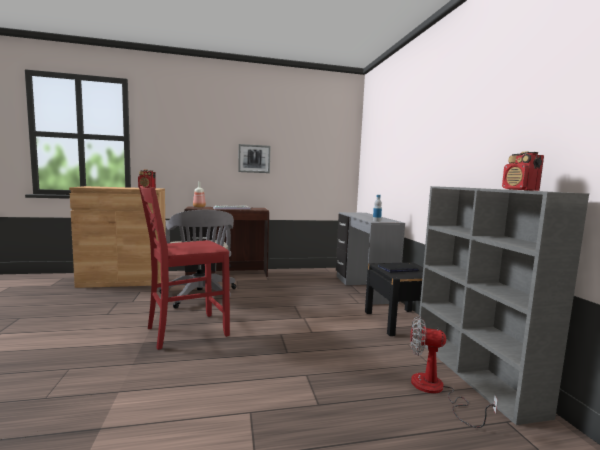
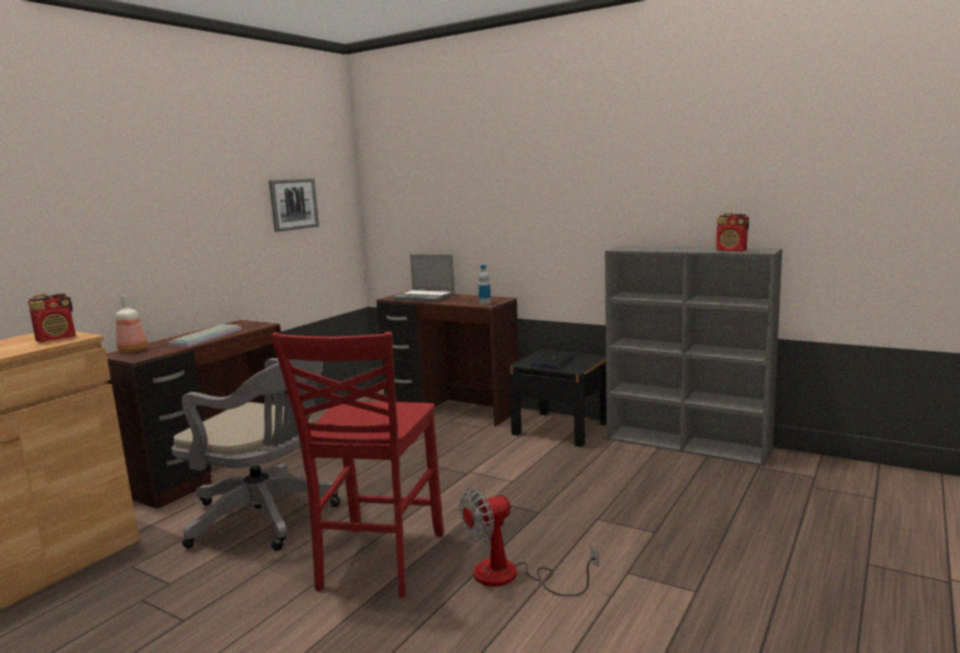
camera: 45 degrees left, 5 degrees up
(254, 158) = (206, 226): picture -> picture (293, 204)
(361, 215) = (425, 297): none -> laptop
(362, 289) = (451, 409): grey desk -> brown desk
(435, 391) = (694, 472): fan -> fan (511, 576)

